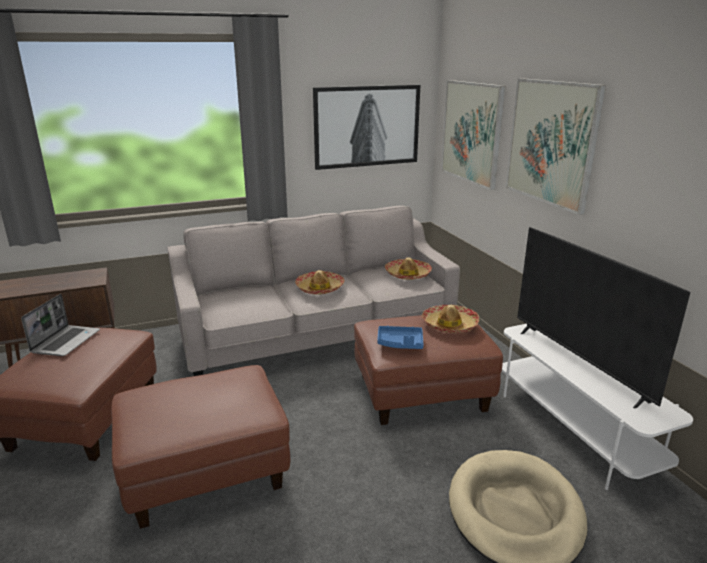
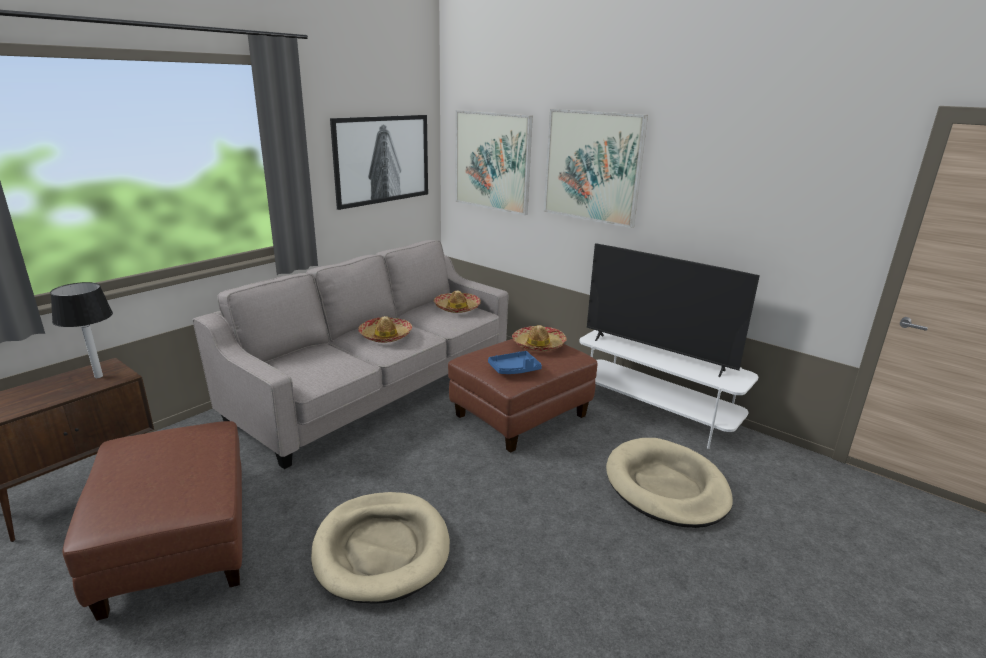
camera: 30 degrees left, 0 degrees up
(66, 341) = (135, 456): laptop -> none
(83, 279) = (99, 376): none -> table lamp
(206, 472) = (382, 549): brown ottoman -> beige dog bed

